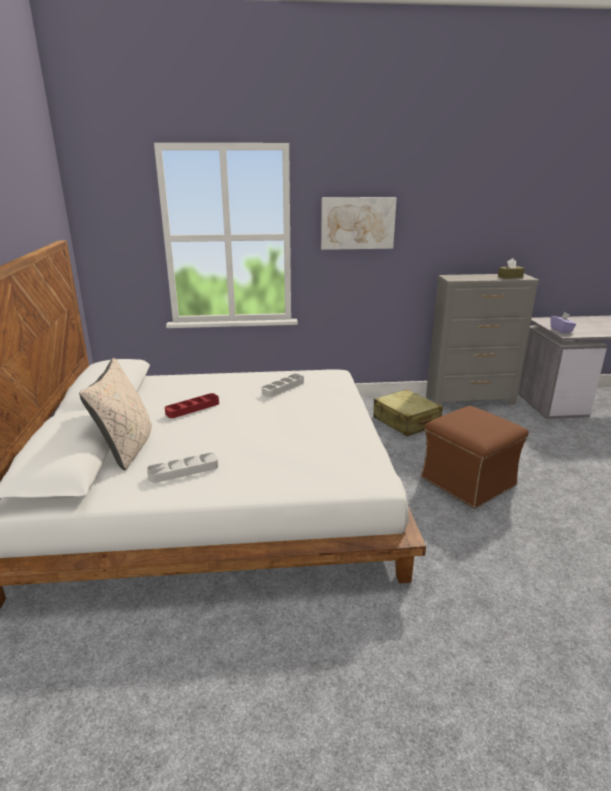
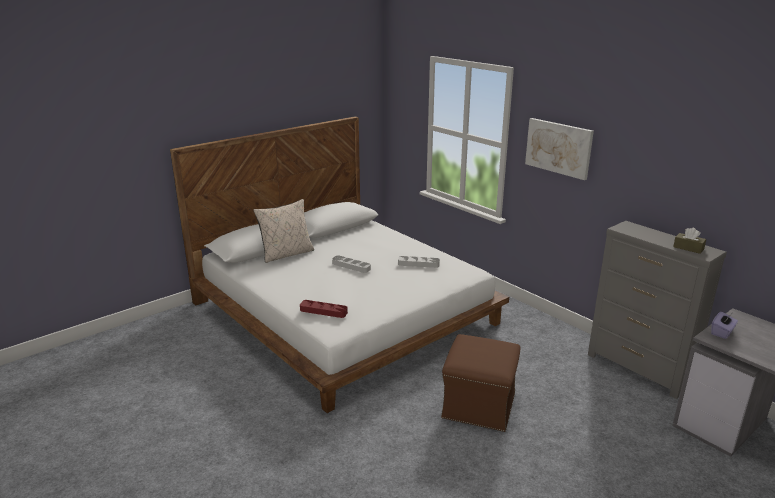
camera: 55 degrees right, 0 degrees up
(183, 471) = (279, 276): grey tray -> grey tray (351, 266)
(192, 408) = (349, 250): red tray -> red tray (323, 311)
(406, 422) = (536, 349): beige suitcase -> none

